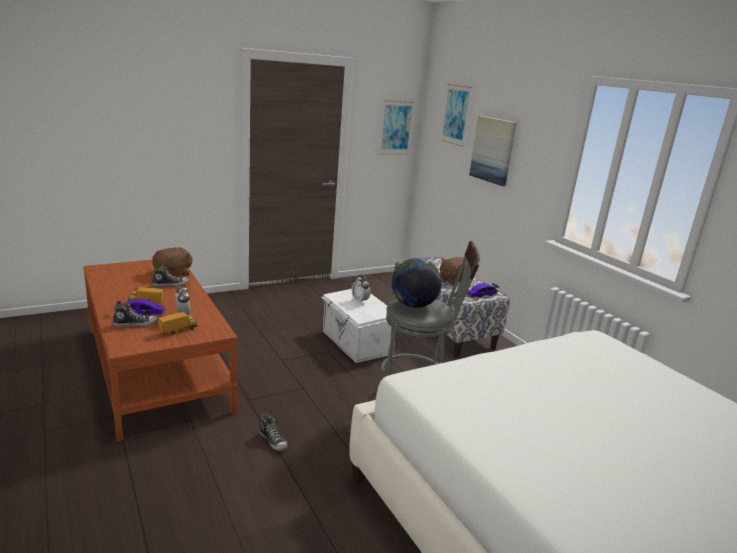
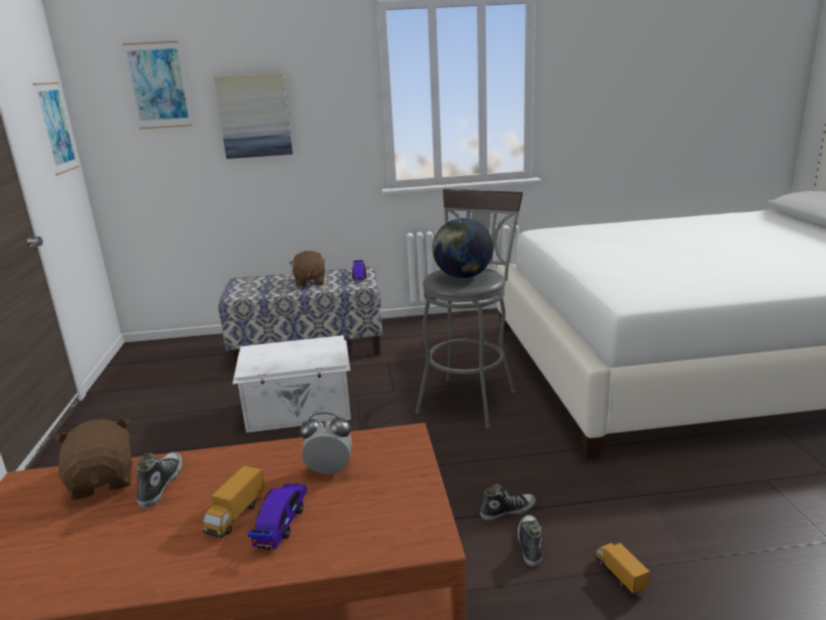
camera: 65 degrees left, 0 degrees up
(135, 324) = (330, 528): shoe -> shoe (530, 544)
(178, 330) = (381, 476): toy truck -> toy truck (619, 576)
(360, 301) = (284, 353): alarm clock -> none

